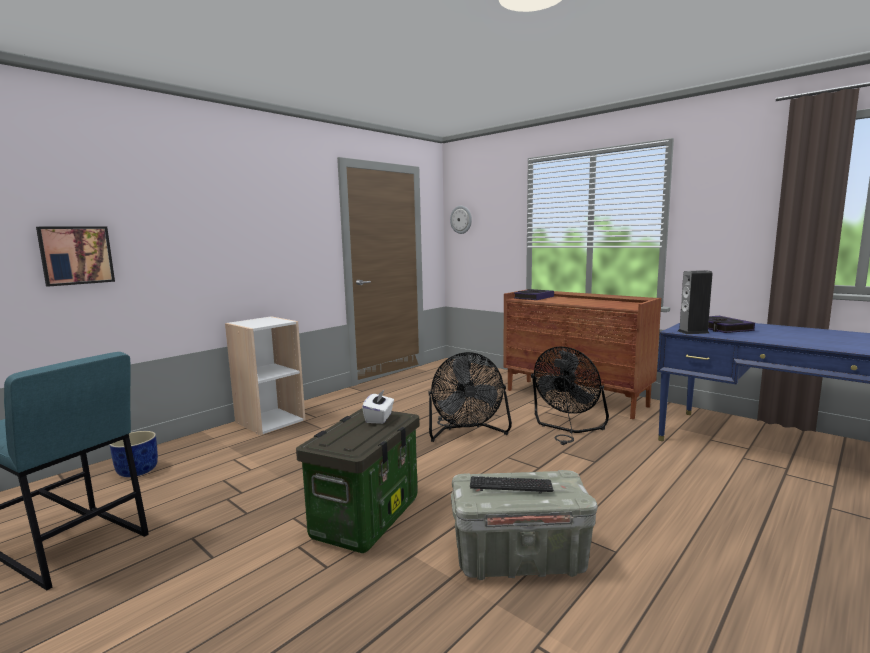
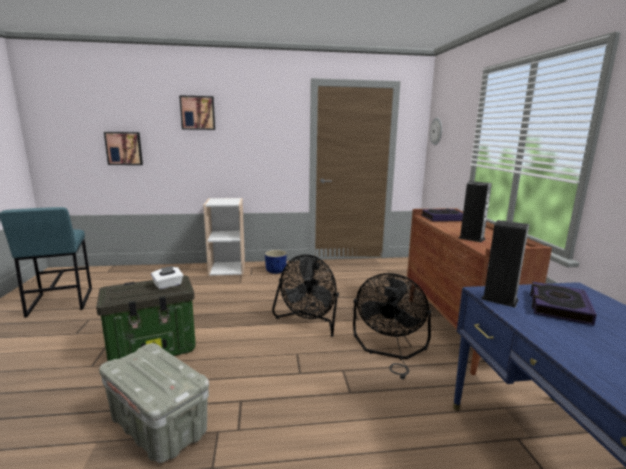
camera: 40 degrees right, 5 degrees up
(138, 470) = (135, 275): blue planter -> blue planter (276, 271)
(202, 196) = (198, 113): none -> picture
(510, 486) = (150, 367): keyboard -> none
(564, 426) = (390, 350): black fan -> black fan turned 60 degrees counterclockwise
(597, 304) = (471, 238): none -> speaker

